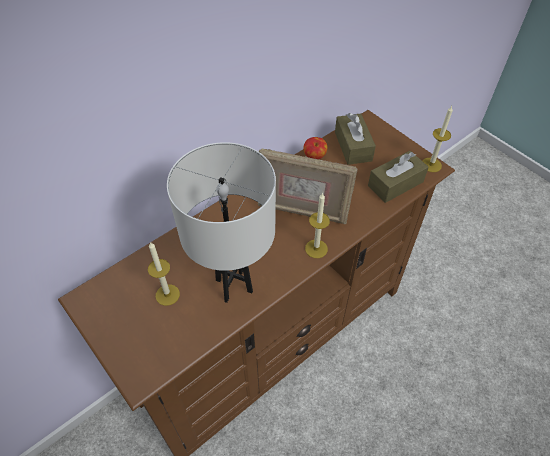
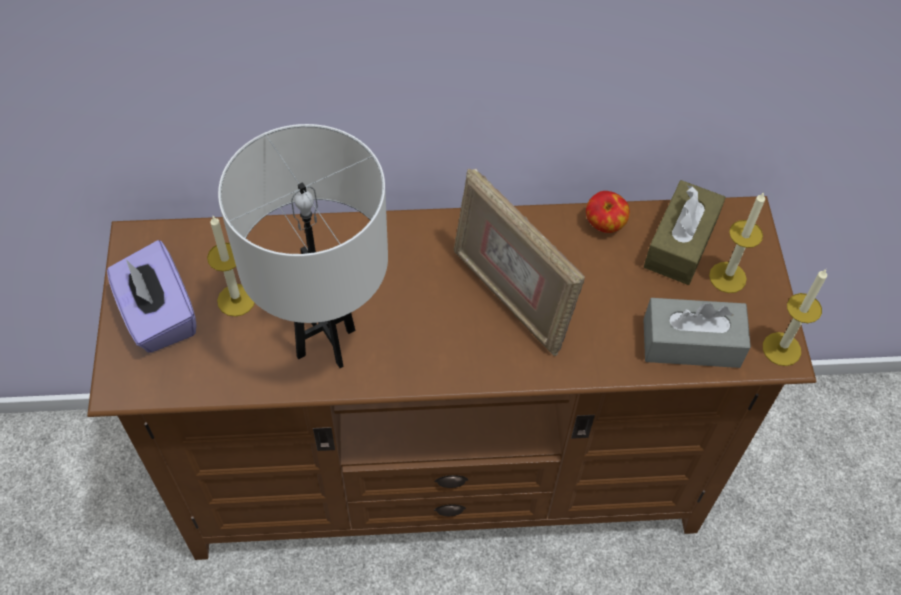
camera: 35 degrees right, 5 degrees up
(130, 330) = (158, 315): none -> purple tissue box
(316, 249) = (479, 364): candle -> candle (727, 277)
(395, 184) = (691, 343): brown tissue box -> grey tissue box

